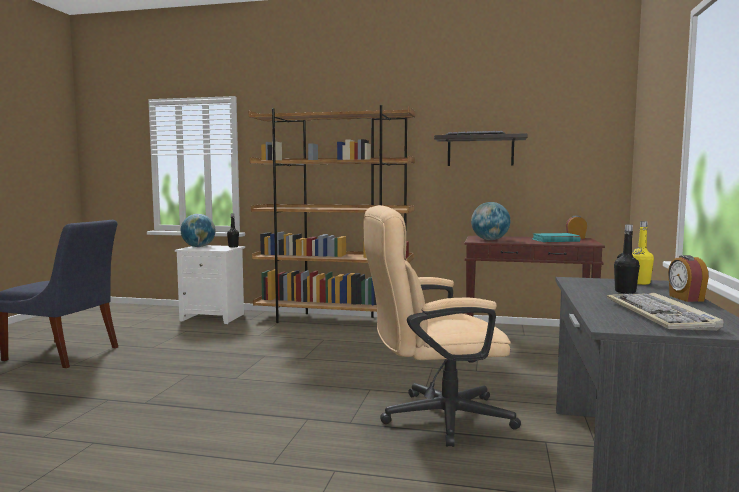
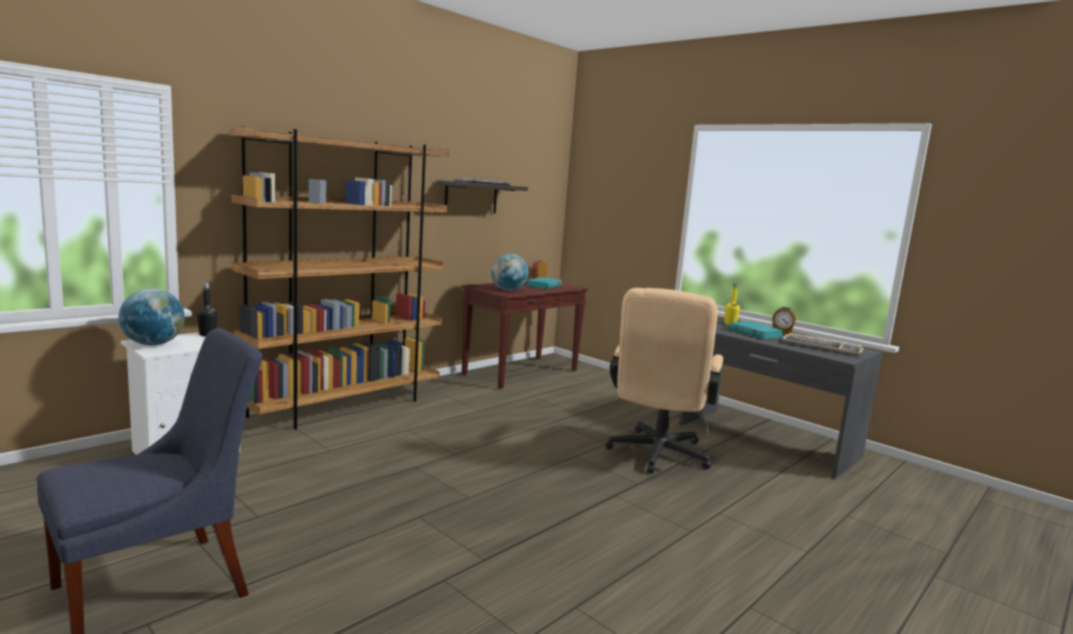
camera: 60 degrees left, 5 degrees up
(625, 292) = (755, 333): black bottle -> turquoise book

